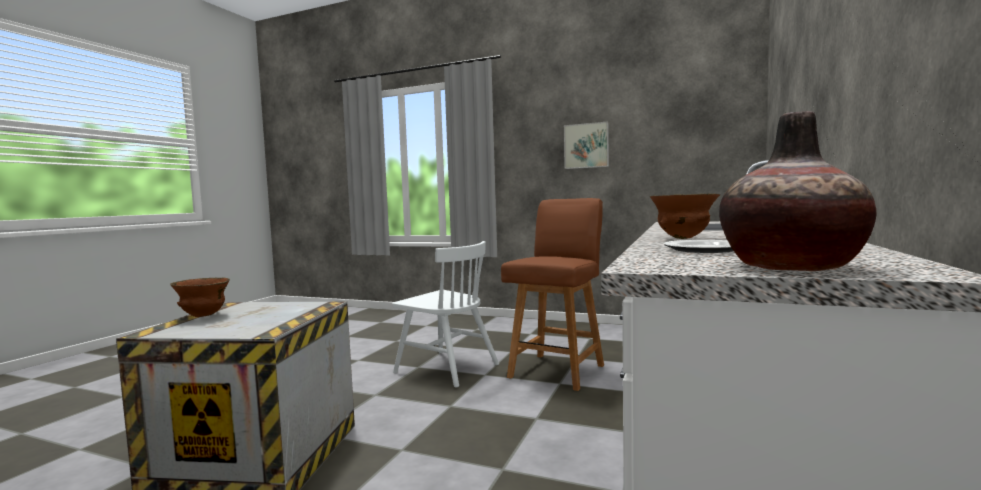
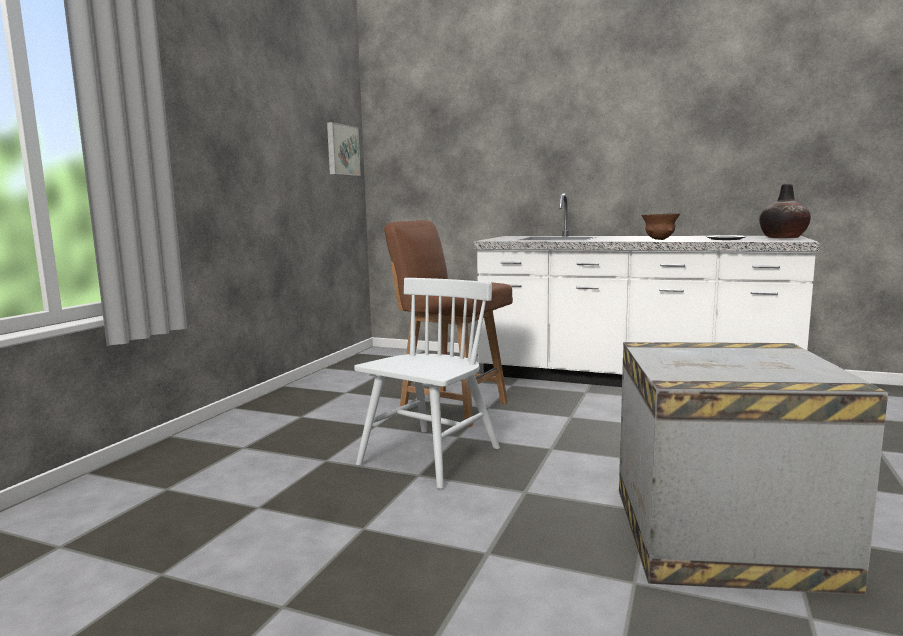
camera: 90 degrees left, 5 degrees up
(203, 316) = (752, 379): brown bowl -> none
(586, 146) = (256, 151): picture -> picture (341, 150)

